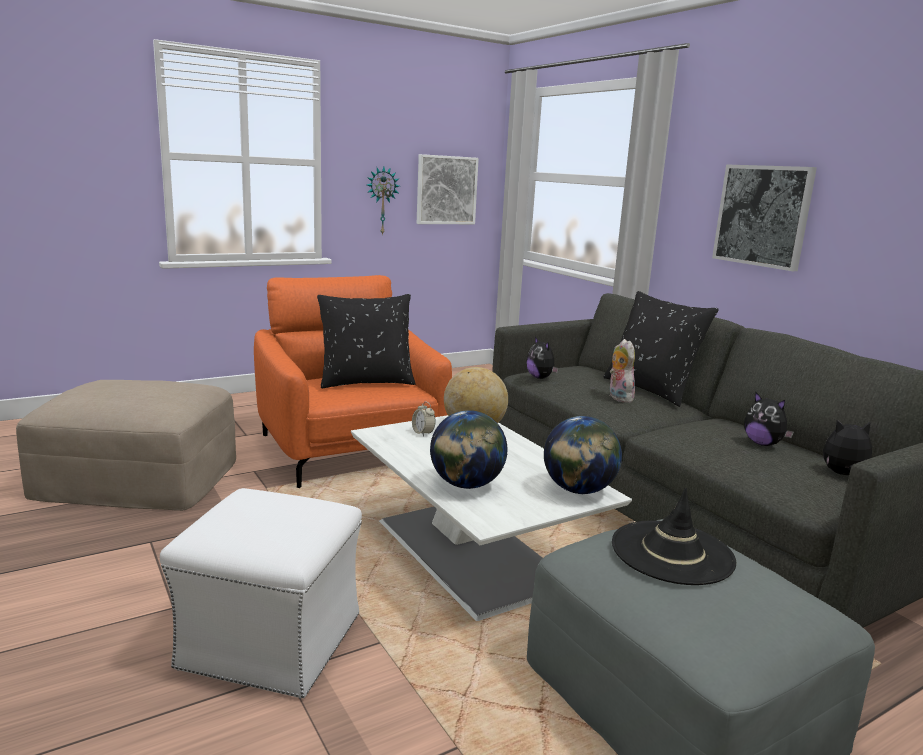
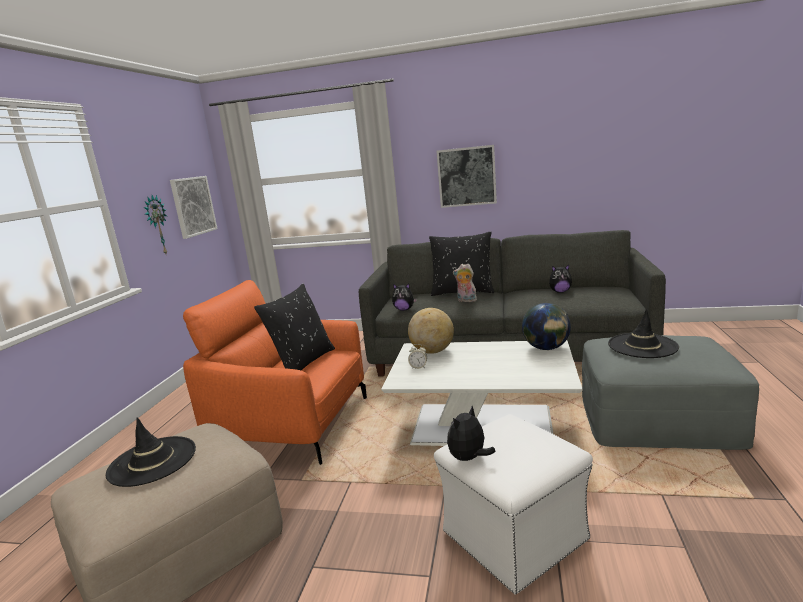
camera: 45 degrees left, 0 degrees up
(131, 386) = (152, 461): none -> black hat
(466, 485) = (510, 374): globe -> none
(843, 475) = (606, 289): plush toy -> plush toy (469, 458)

